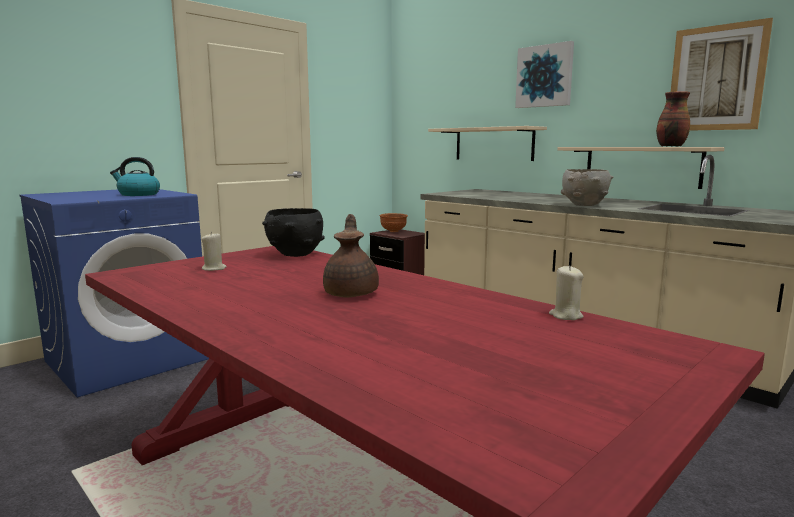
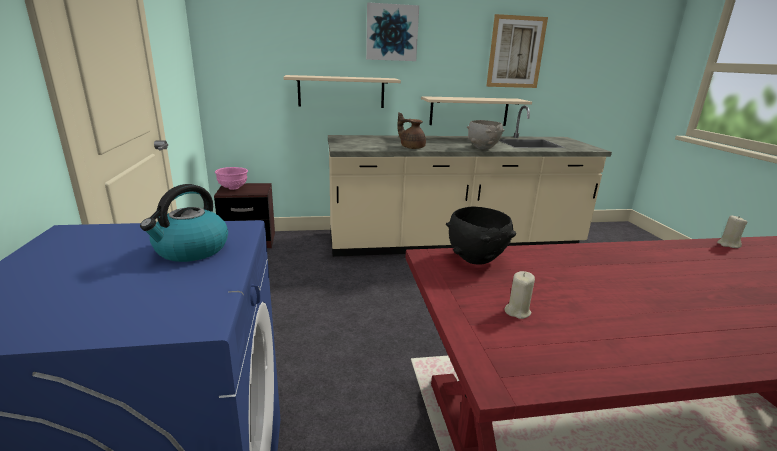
camera: 55 degrees left, 10 degrees up
(352, 293) = (656, 279): brown teapot -> brown teapot (411, 147)
(393, 231) = (233, 188): brown bowl -> pink bowl
(670, 146) = (501, 99): vase -> none

